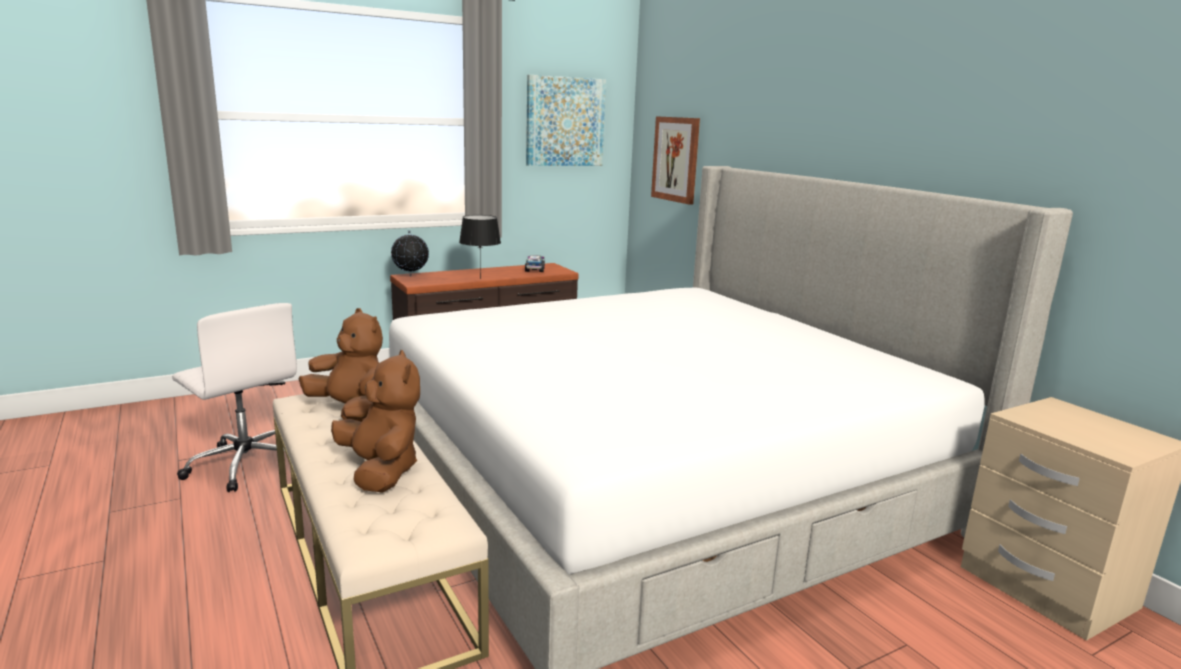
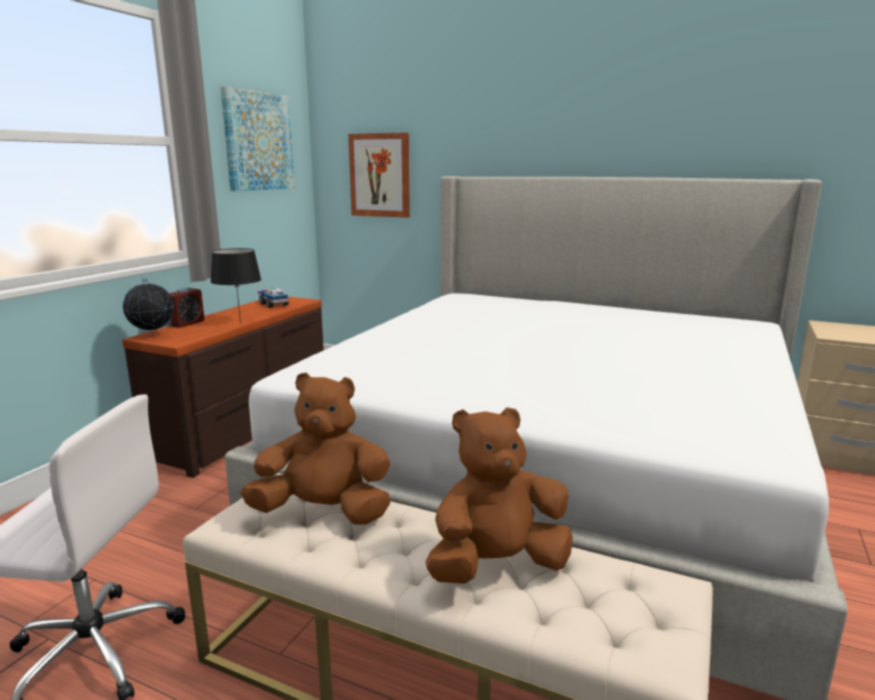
camera: 35 degrees left, 0 degrees up
(380, 471) = (497, 565): brown plush toy -> brown plush toy turned 45 degrees counterclockwise
(447, 272) = (186, 323): none -> alarm clock

